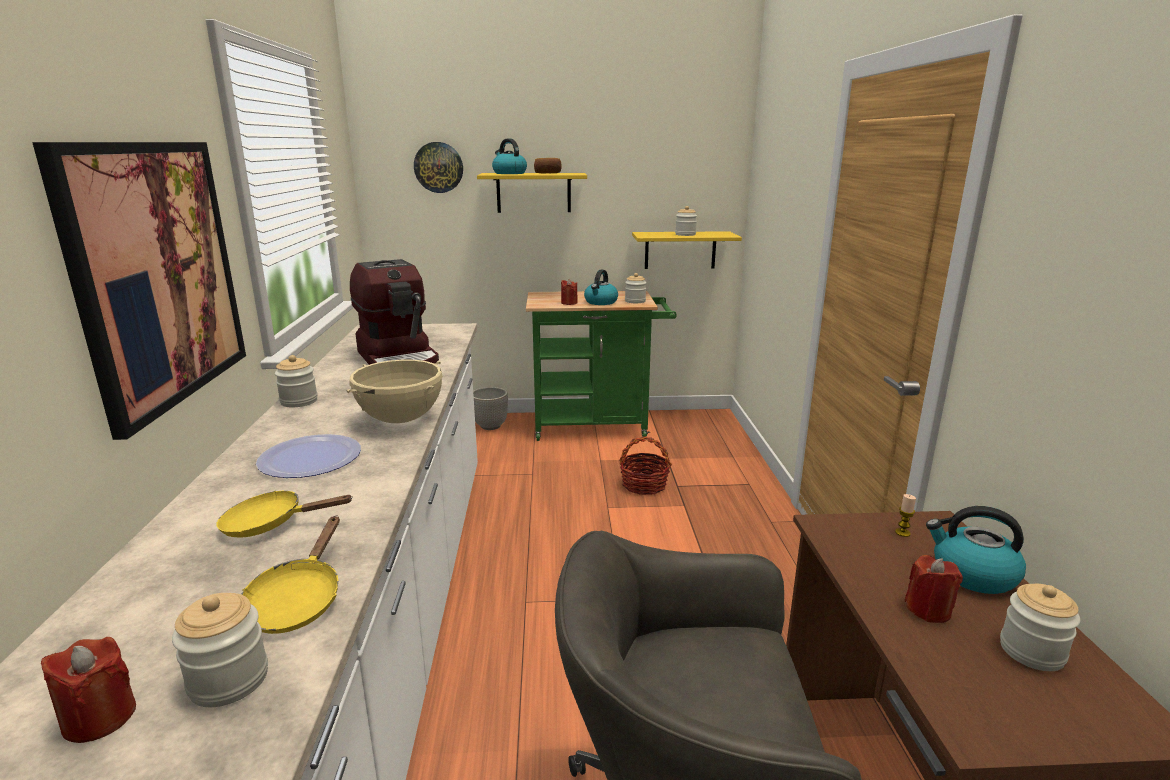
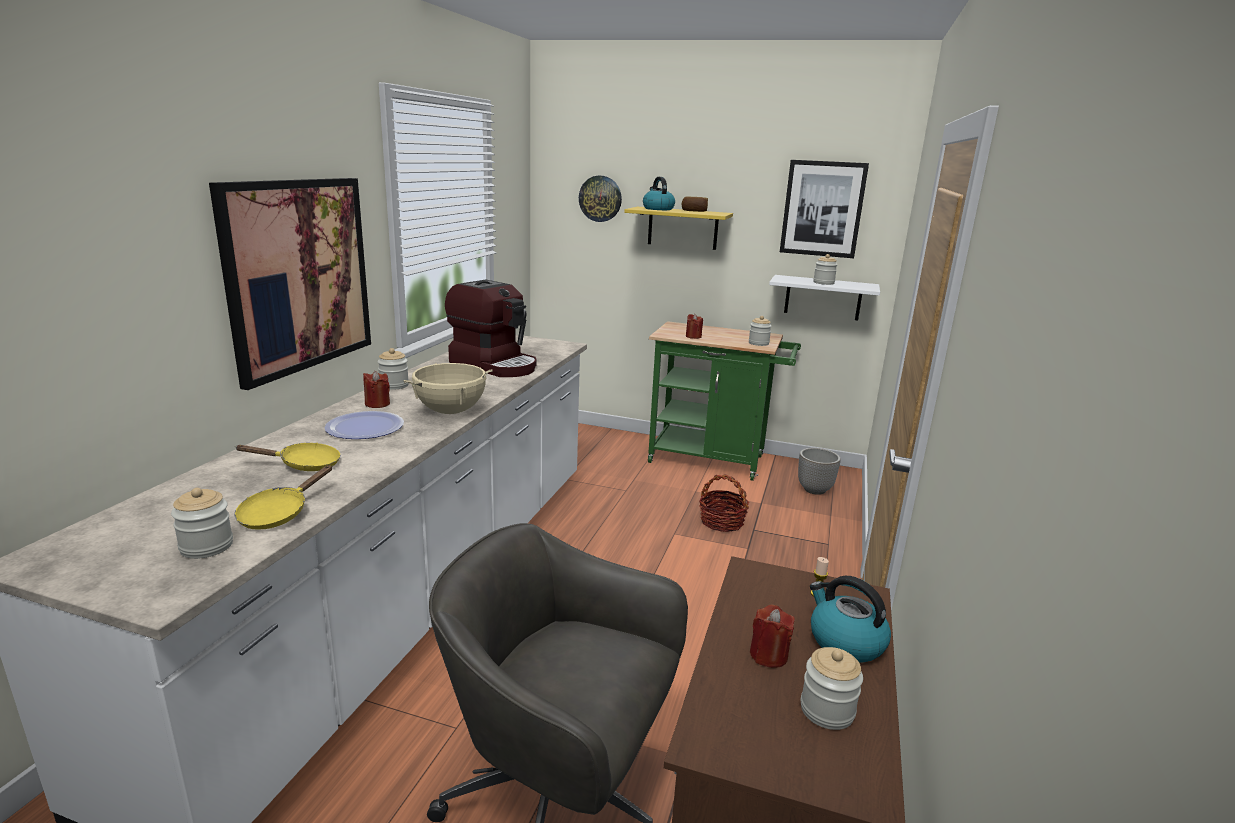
camera: 20 degrees right, 0 degrees up
(100, 717) = (132, 547): red candle -> red candle (377, 404)
(271, 524) = (304, 465): yellow frying pan -> yellow frying pan turned 150 degrees clockwise
(399, 359) = (495, 365): coffee machine -> coffee machine turned 45 degrees counterclockwise
(490, 426) = (615, 441): planter -> planter (814, 489)
(601, 302) = (724, 340): kettle -> none
(672, 162) = (822, 209): none -> picture
(680, 250) = (823, 297): yellow shelf -> white shelf

